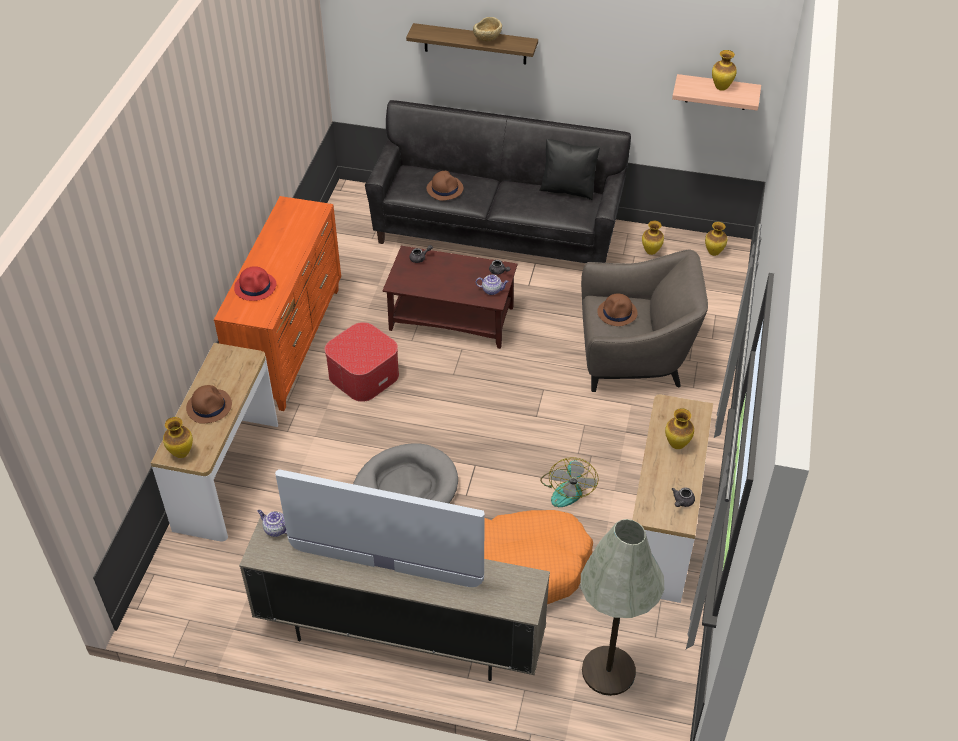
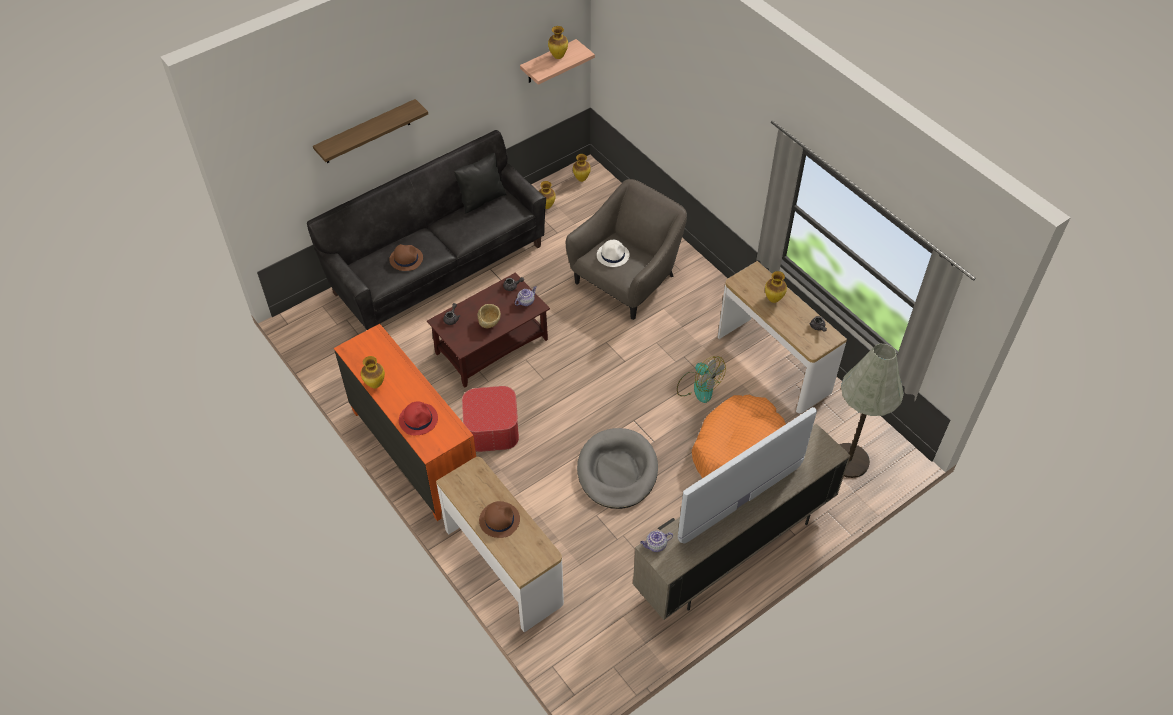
camera: 50 degrees left, 5 degrees up
(181, 453) = (529, 562): vase -> vase (375, 384)
(487, 40) = (384, 122): beige bowl -> beige bowl (490, 323)
(617, 313) = (613, 255): brown hat -> white hat

